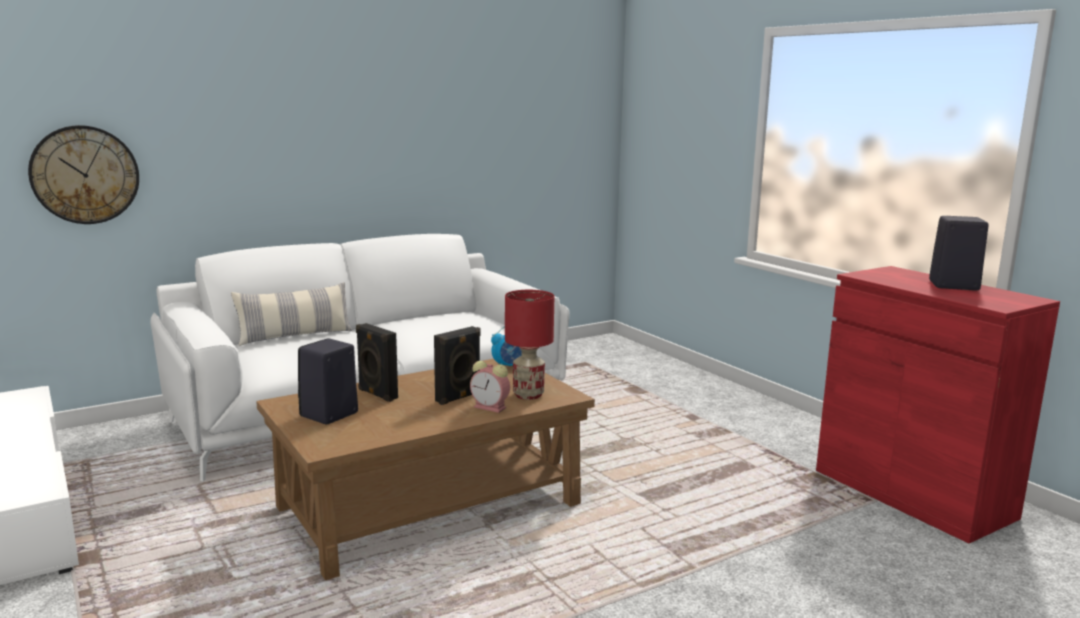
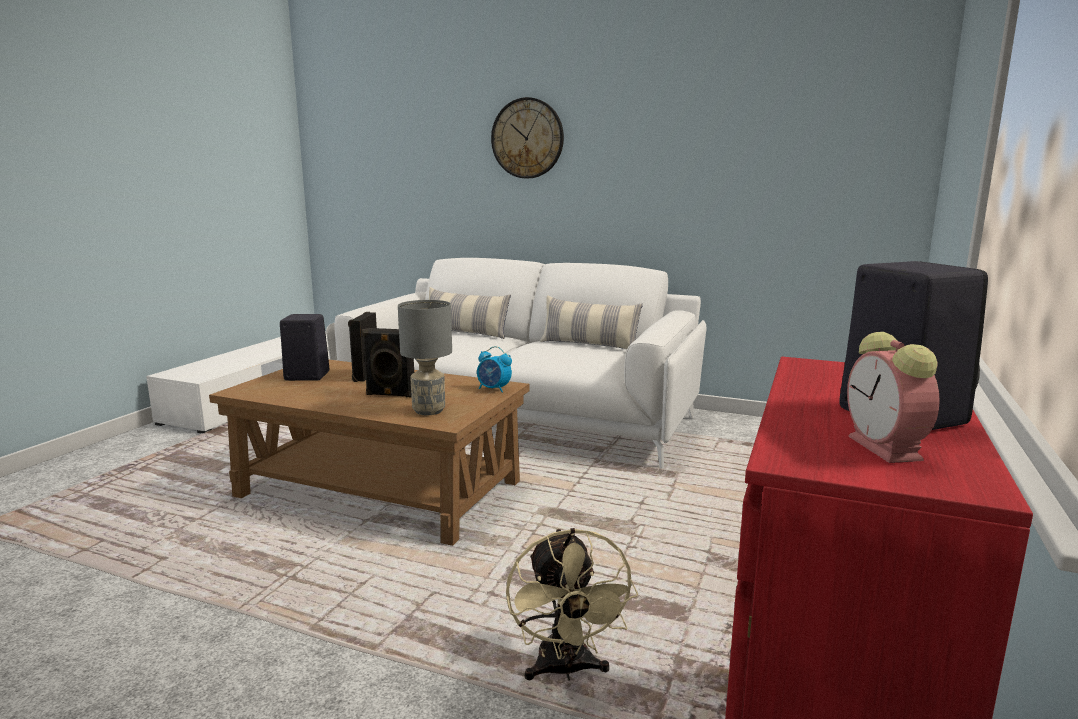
camera: 55 degrees right, 0 degrees up
(85, 175) = (389, 191): wall clock -> wall clock (527, 138)
(434, 316) = (589, 345): none -> pillow
(491, 407) = (380, 408): alarm clock -> alarm clock (887, 449)
(528, 395) = (429, 411): red table lamp -> grey table lamp
(772, 514) = (566, 670): none -> beige fan

